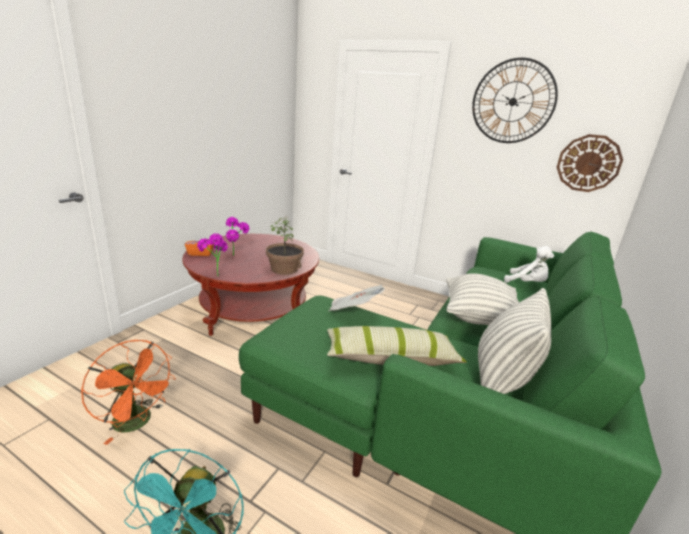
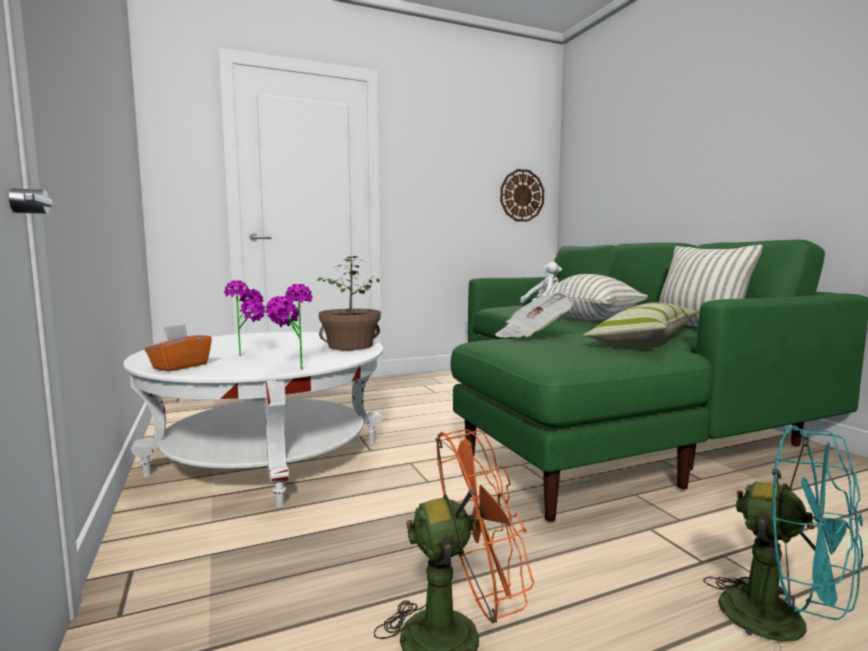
camera: 50 degrees left, 15 degrees down
(254, 309) = (268, 458): red coffee table -> white coffee table
(513, 101) = (451, 139): wall clock -> none

